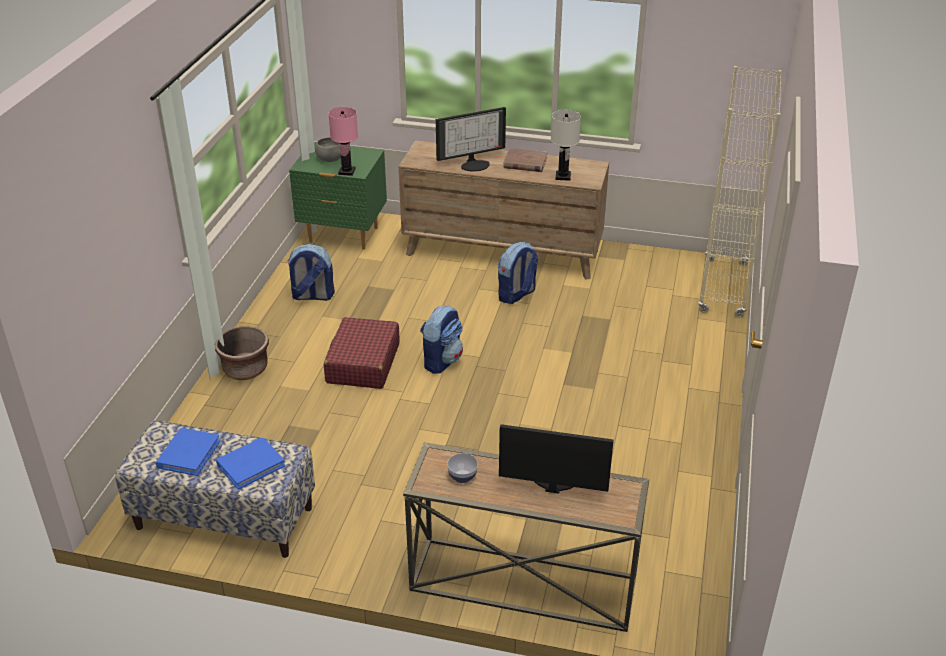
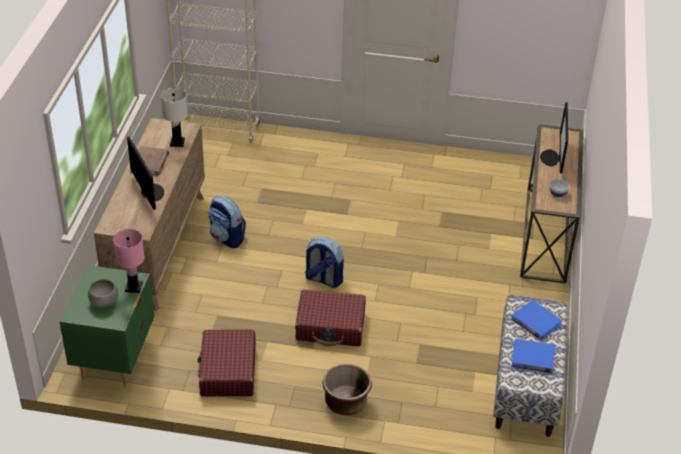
camera: 95 degrees left, 5 degrees up
(312, 296) = (228, 371): backpack -> red suitcase

